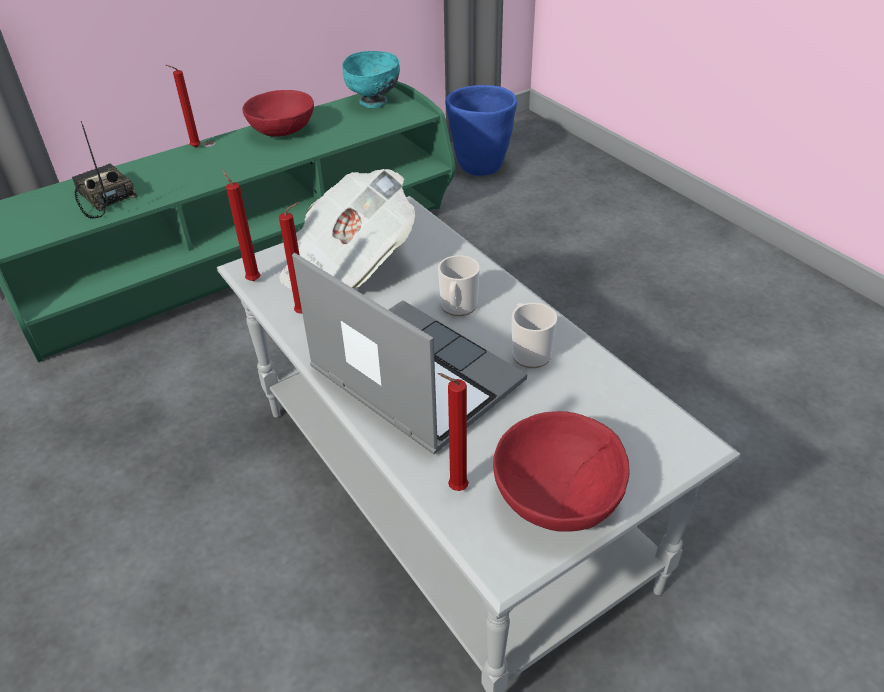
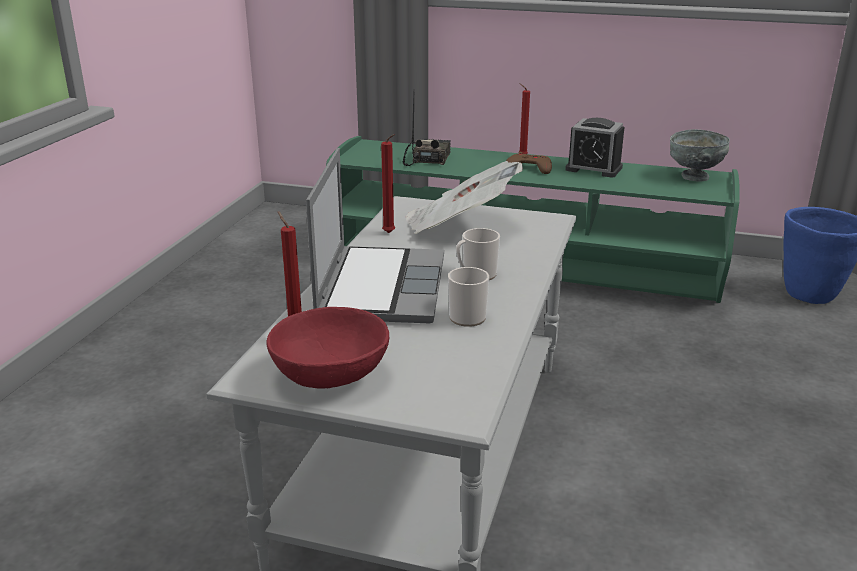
camera: 50 degrees right, 15 degrees down
(226, 159) = (529, 168): none -> brown game controller
(252, 280) = (396, 208): red candle -> none
(283, 131) = (593, 168): red bowl -> alarm clock
(374, 103) = (694, 177): turquoise bowl -> grey bowl

